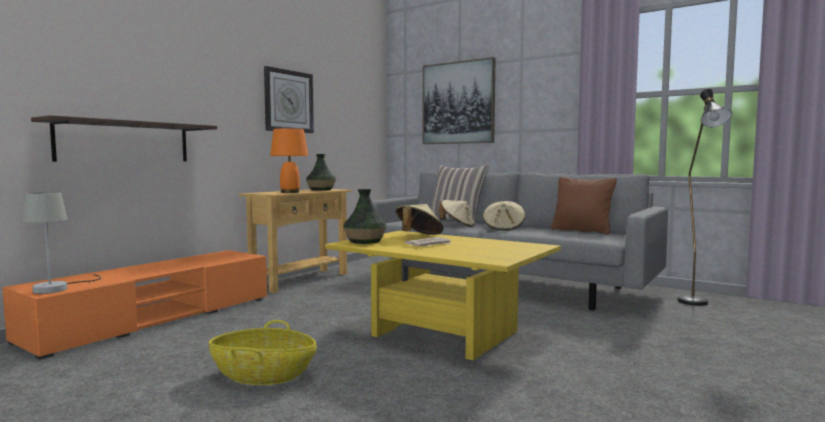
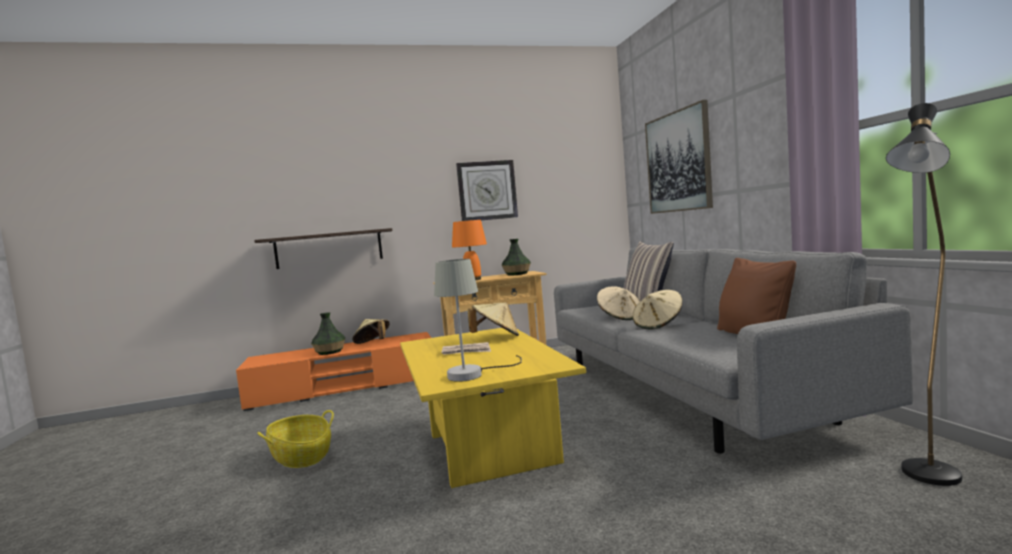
camera: 40 degrees right, 0 degrees up
(59, 288) = (263, 361): grey table lamp -> grey table lamp (474, 373)
(188, 262) = (372, 343): none -> beige hat
(365, 241) = (435, 341): vase -> vase (330, 352)

